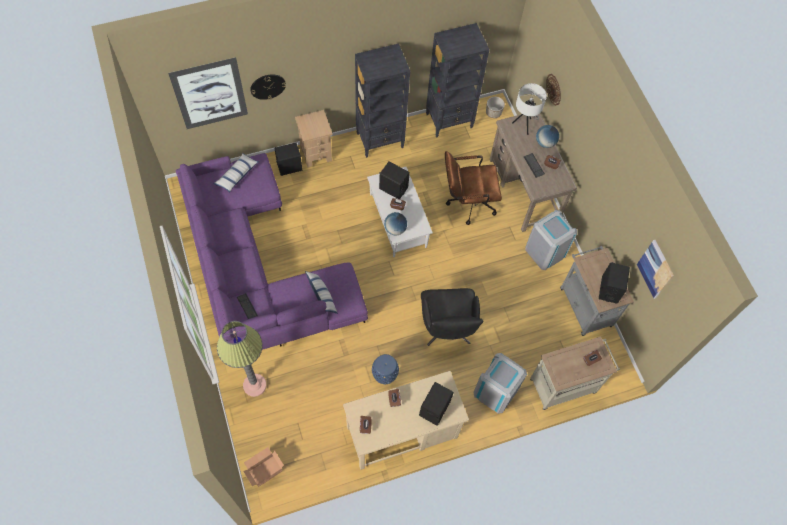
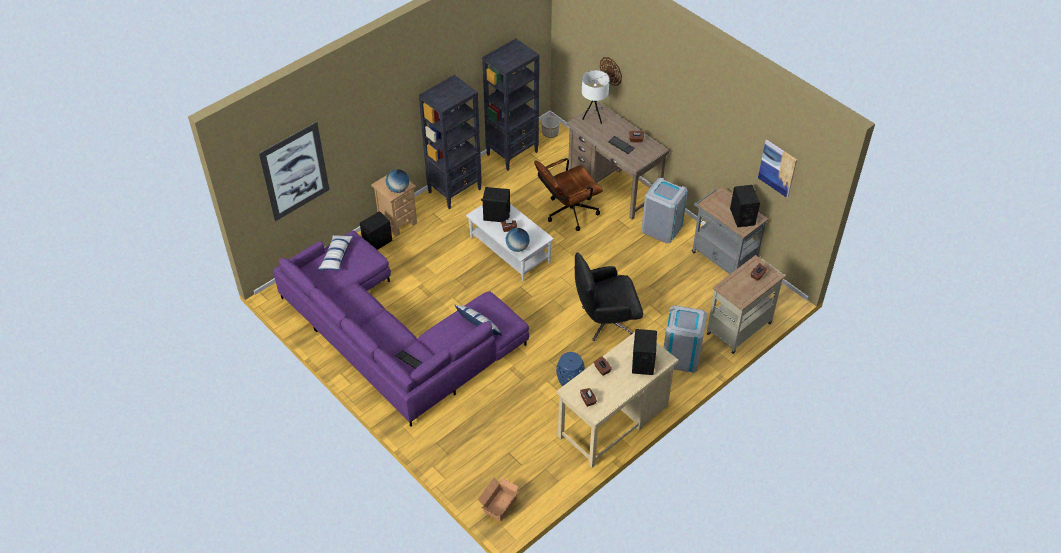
camera: 20 degrees left, 15 degrees down
(254, 385) = (447, 437): floor lamp -> none
(268, 86) = (345, 151): wall clock -> none
(446, 327) = (606, 320): black armchair -> black armchair turned 105 degrees clockwise
(545, 143) = (621, 125): globe -> globe (398, 189)

